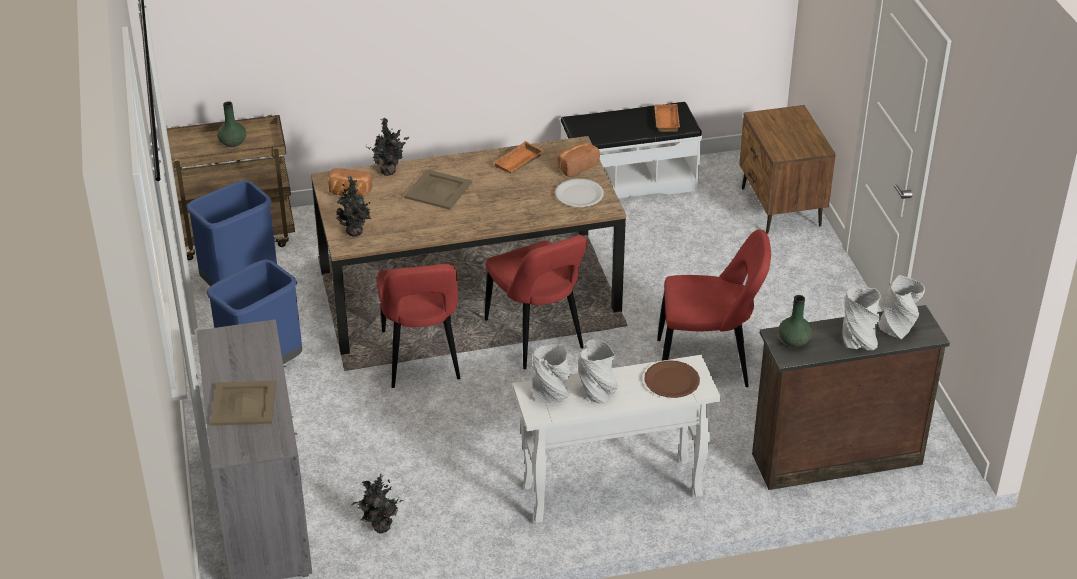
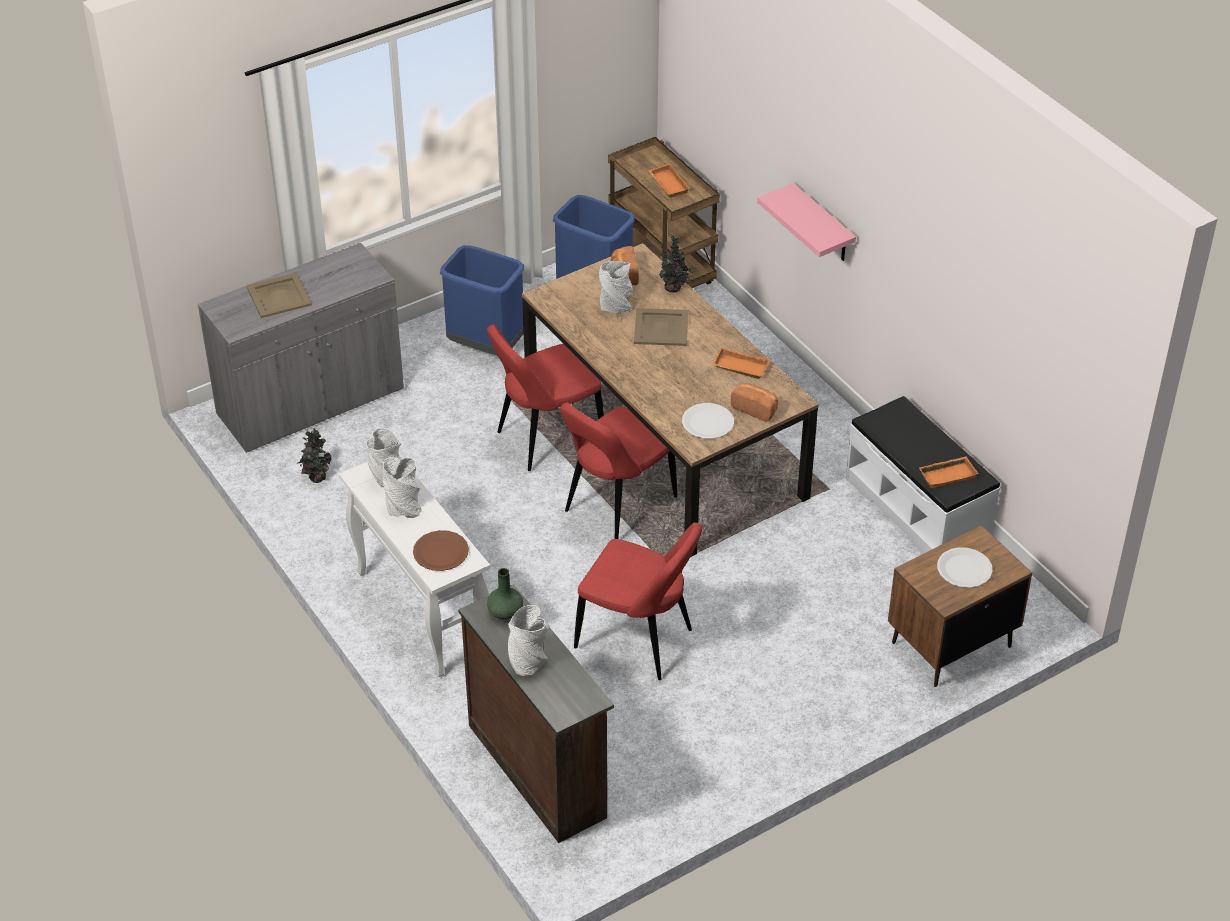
camera: 70 degrees right, 5 degrees up
(232, 143) = (667, 184): green vase -> orange tray
(355, 233) = (565, 296): potted plant -> none
(422, 46) = (822, 225): none -> pink shelf
(708, 364) = (639, 641): red chair -> red chair turned 45 degrees counterclockwise
(788, 132) = (964, 569): none -> white plate
(898, 328) = (562, 687): grey vase -> grey vase (616, 306)

